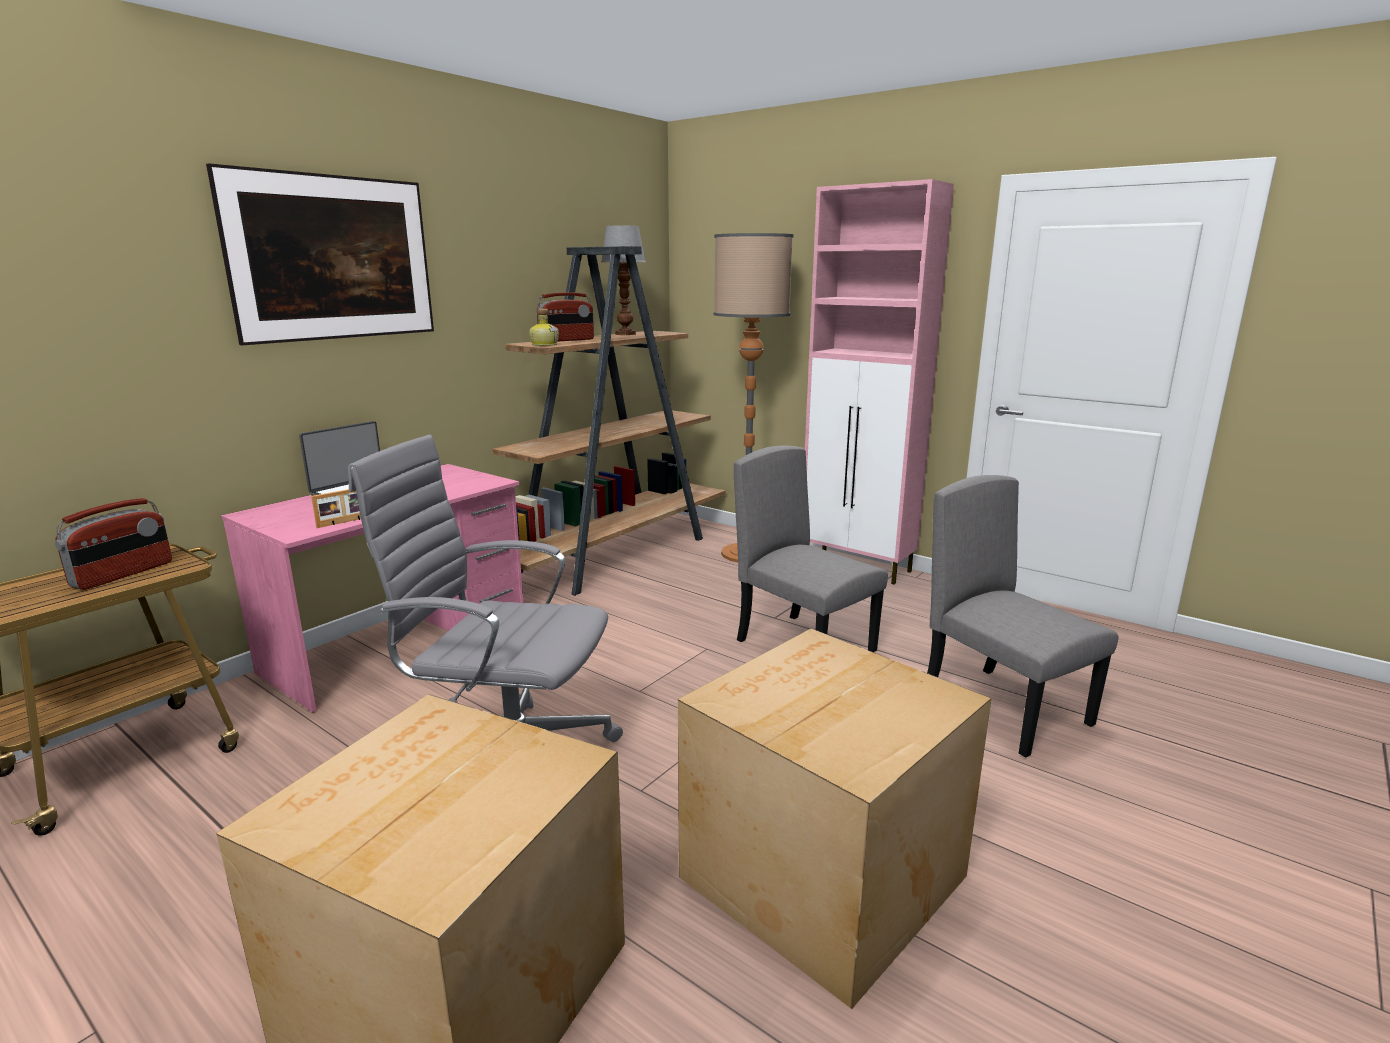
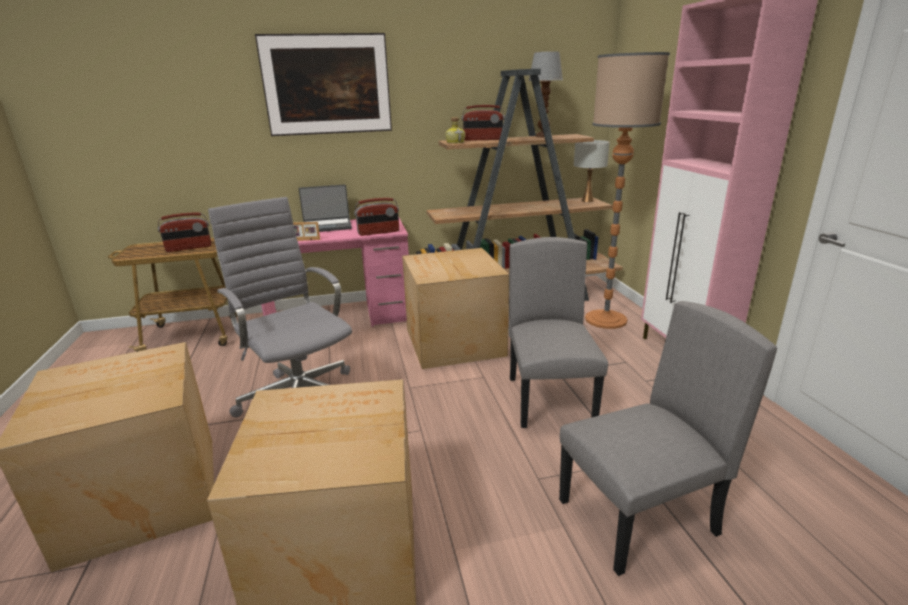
camera: 40 degrees right, 5 degrees up
(473, 487) = (378, 232): none -> radio
(618, 626) = (453, 343): none -> cardboard box
(673, 414) = (587, 201): none -> white table lamp
(1005, 709) = (638, 518): grey chair -> grey chair turned 60 degrees clockwise

